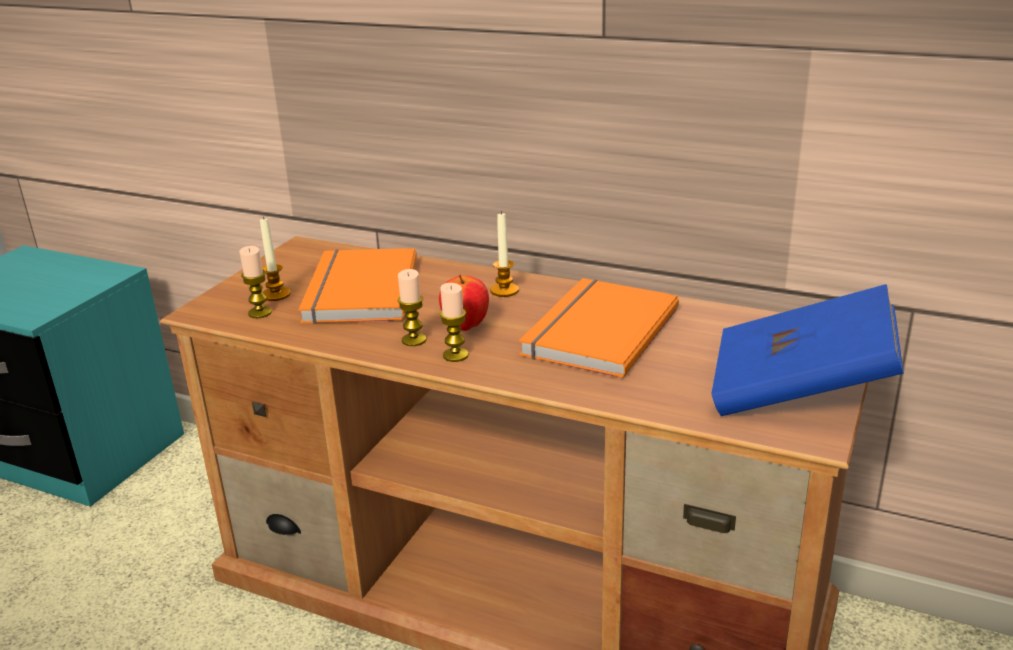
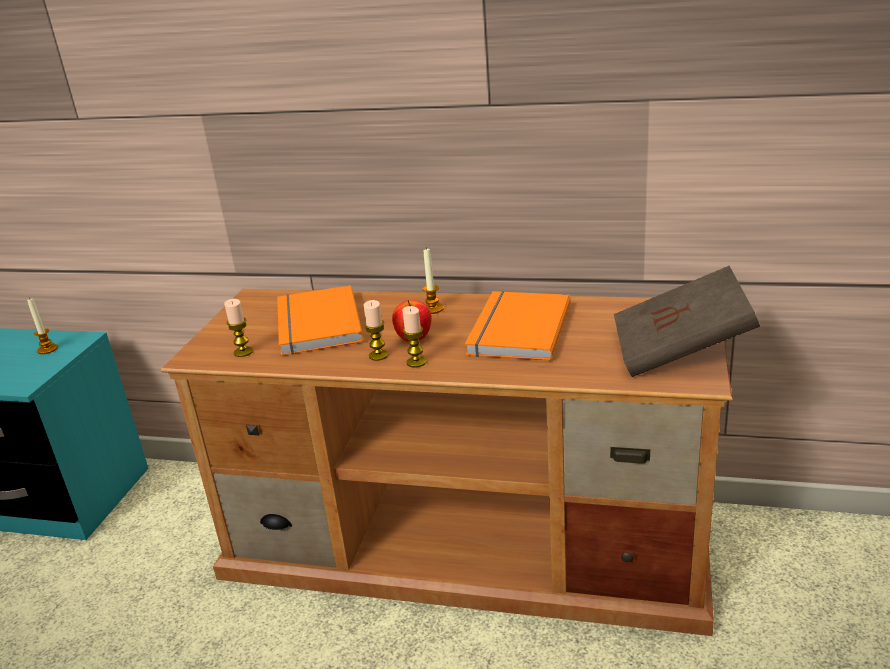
camera: 10 degrees left, 0 degrees up
(276, 295) = (249, 336): candle -> candle (47, 349)
(799, 391) = (680, 351): blue book -> brown book

